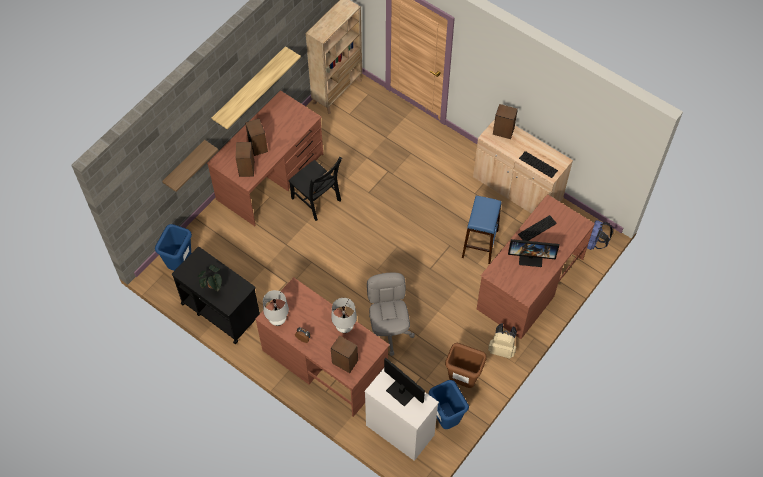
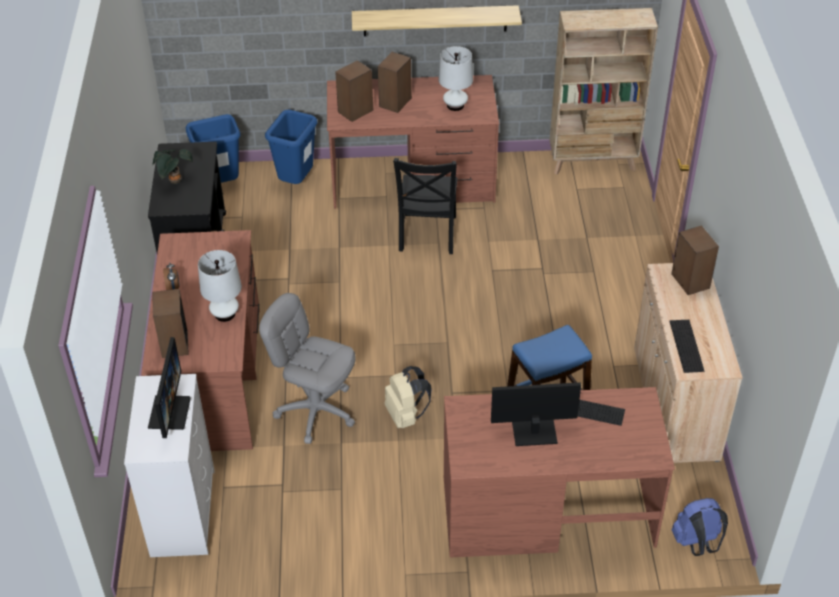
camera: 50 degrees right, 15 degrees down
(185, 165) = (288, 52): shelf -> none
(277, 320) = (176, 252): white table lamp -> white table lamp (455, 105)
(388, 332) = (316, 411): grey office chair -> grey office chair turned 105 degrees counterclockwise
(445, 419) = (244, 551): blue trash can -> blue trash can (296, 182)
(462, 380) = (320, 532): brown trash can -> none
(502, 349) = (412, 545): beige backpack -> beige backpack (406, 415)
(531, 257) = (533, 431): monitor -> monitor turned 120 degrees clockwise

